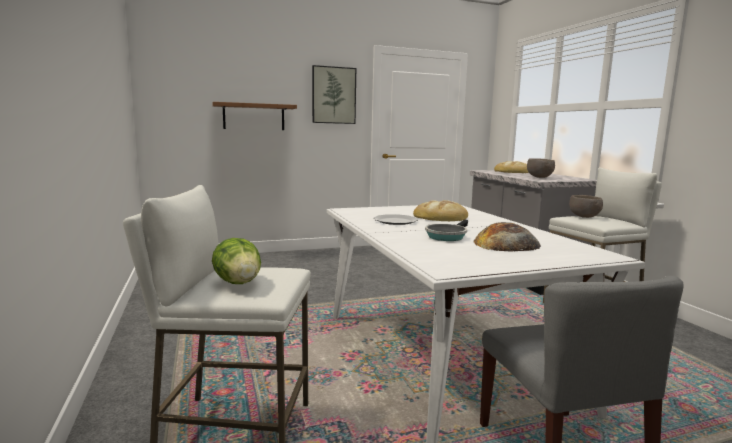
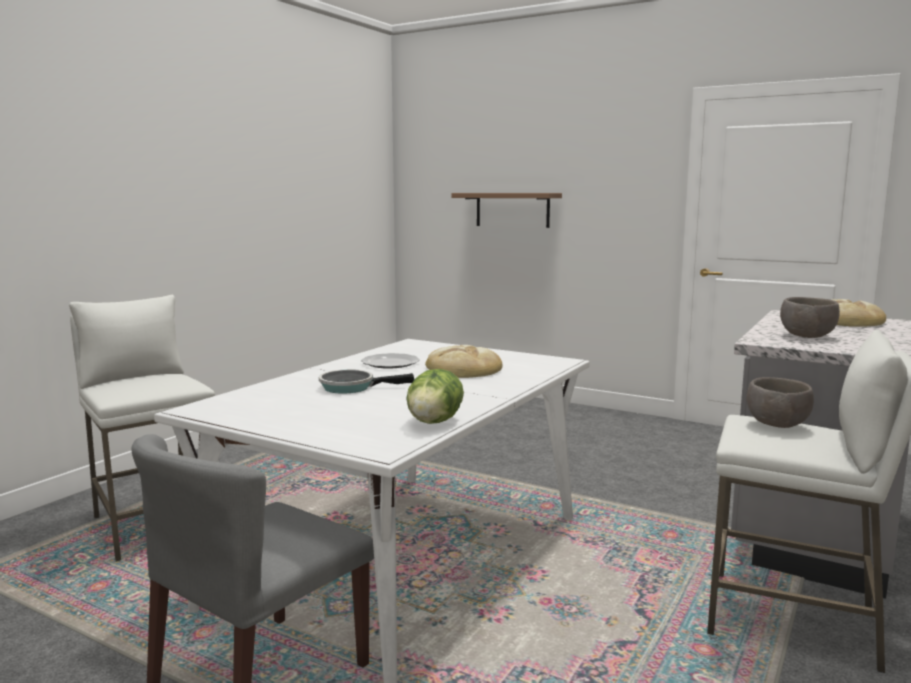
camera: 50 degrees right, 0 degrees up
(238, 283) = (131, 384): lettuce -> lettuce (434, 422)
(333, 95) = (622, 174): picture -> none
(506, 243) = (360, 408): bread -> none

